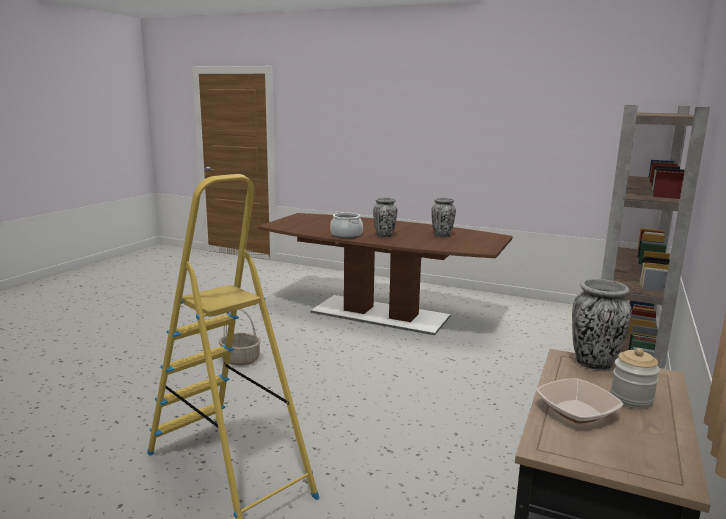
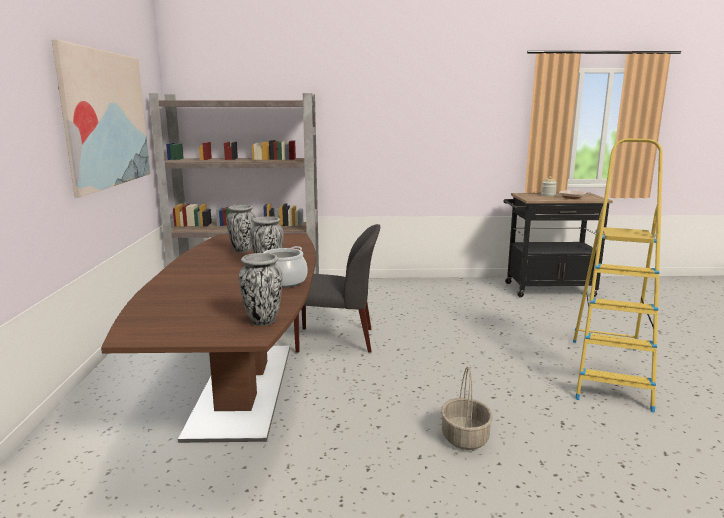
camera: 115 degrees left, 0 degrees up
(437, 355) = (337, 340): none -> grey chair
(526, 126) = (106, 119): none -> picture
(594, 363) = (528, 197): vase -> vase (262, 321)

